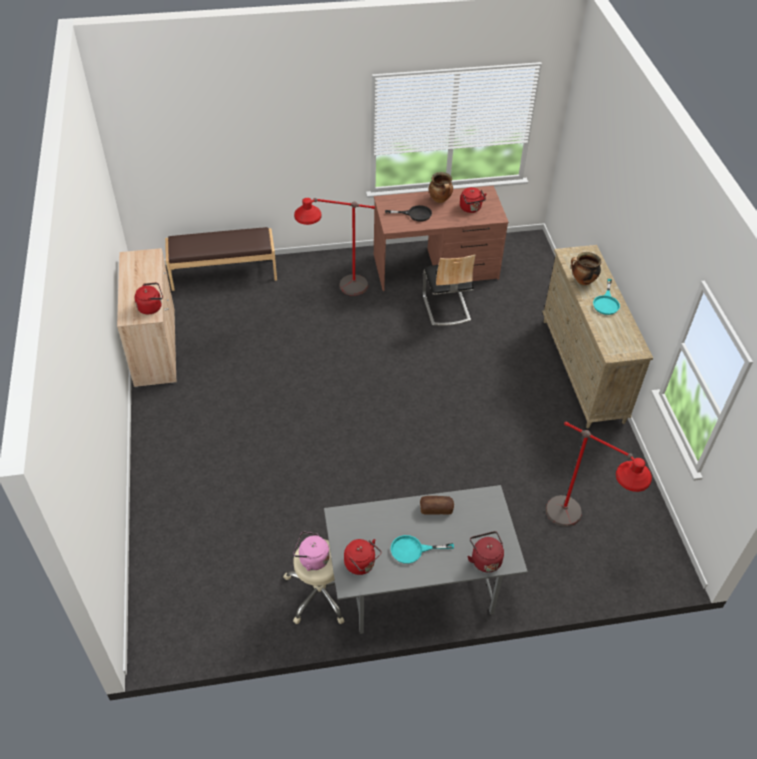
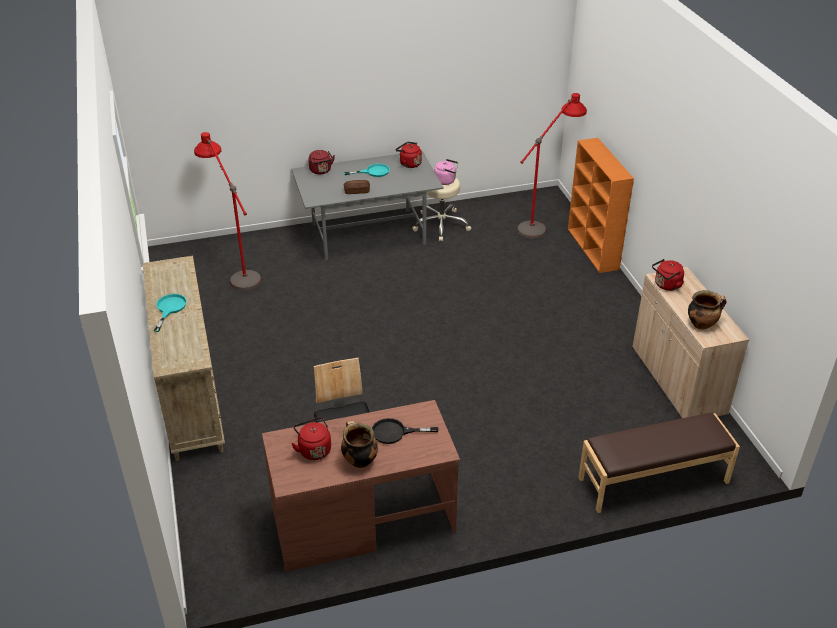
camera: 175 degrees right, 10 degrees down
(144, 525) = (593, 249): none -> orange bookcase
(337, 294) = (492, 464): red floor lamp -> red floor lamp (544, 222)
(582, 281) = (188, 330): cooking pot -> cooking pot (702, 324)

